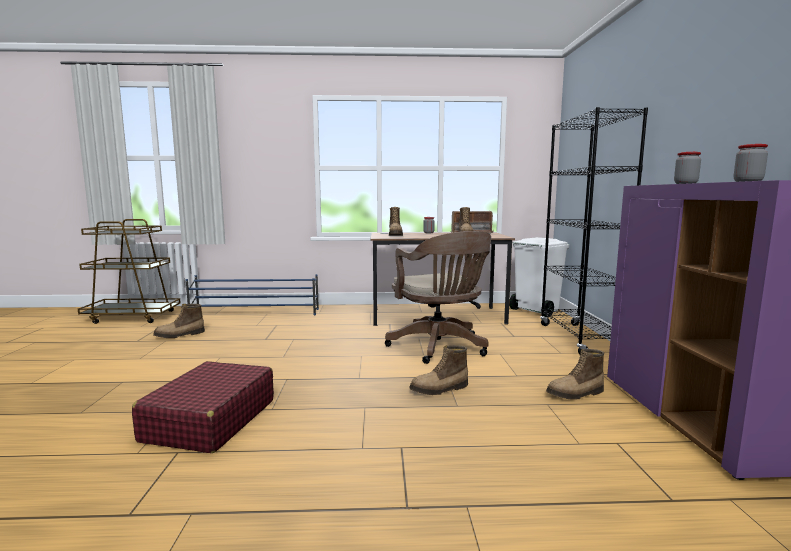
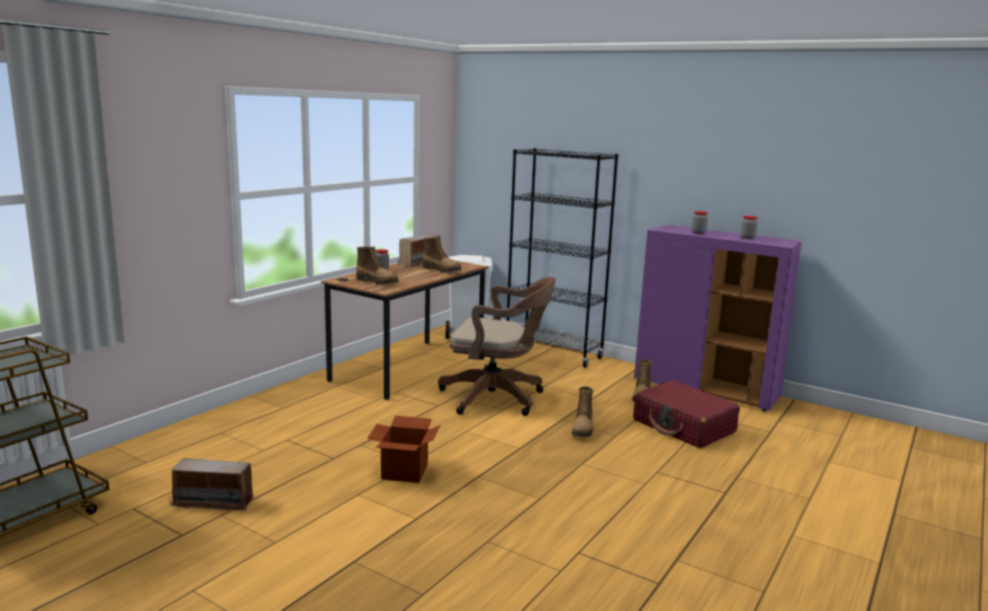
camera: 55 degrees left, 5 degrees up
(180, 335) = (214, 502): boot -> radio
(210, 420) = (531, 529): red suitcase -> red suitcase (684, 426)
(256, 312) = (201, 437): blue shoe rack -> none
(267, 359) = (405, 472): none -> cardboard box

